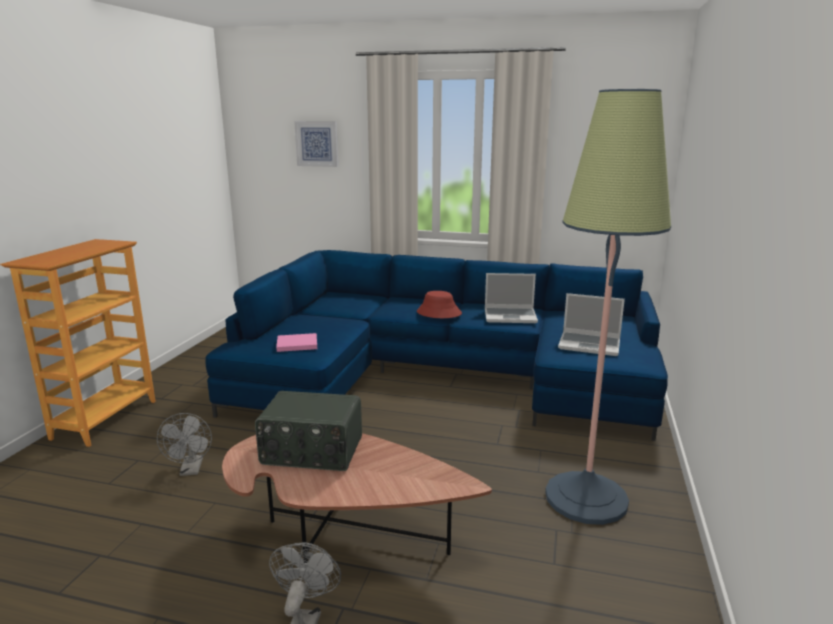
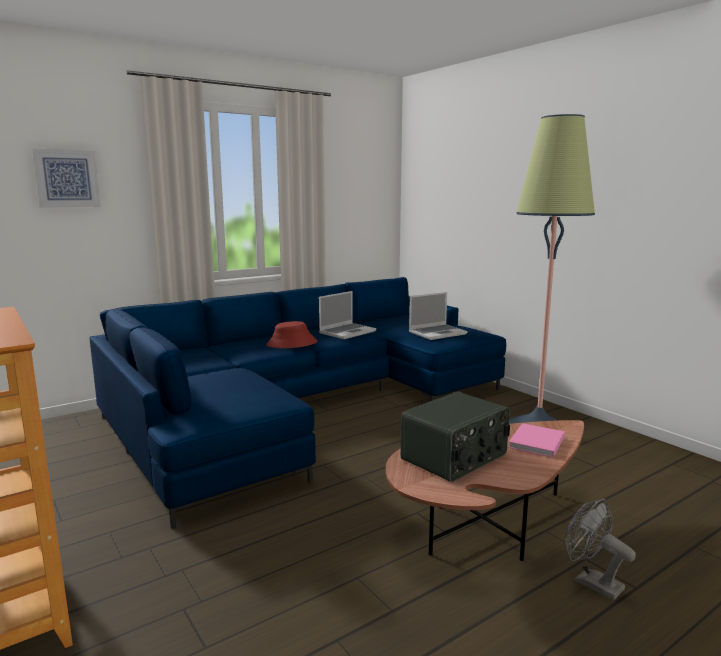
camera: 50 degrees left, 5 degrees down
(191, 470) = (269, 575): grey fan -> none
(295, 344) = (244, 399): pink book -> pink book (536, 443)

